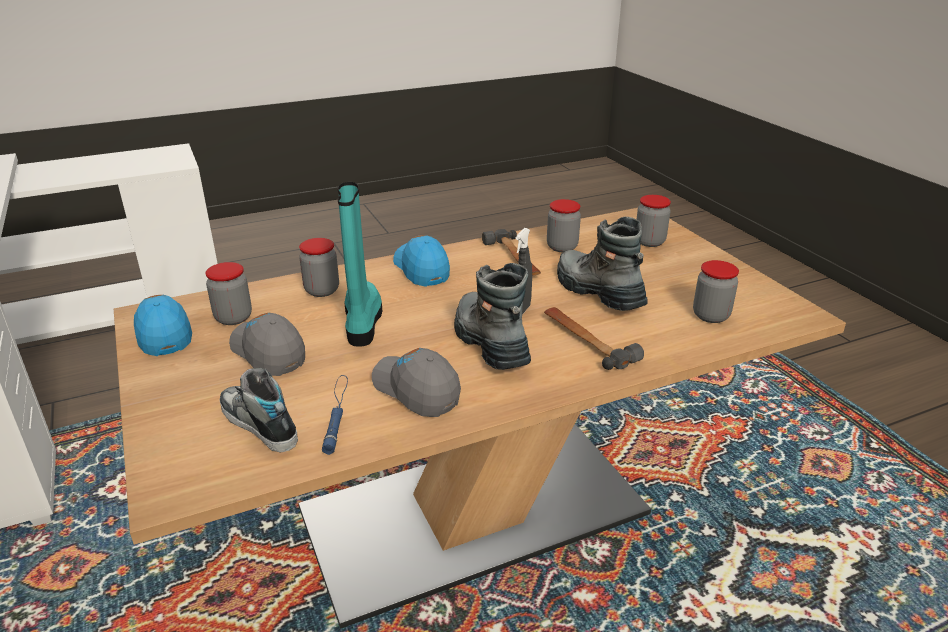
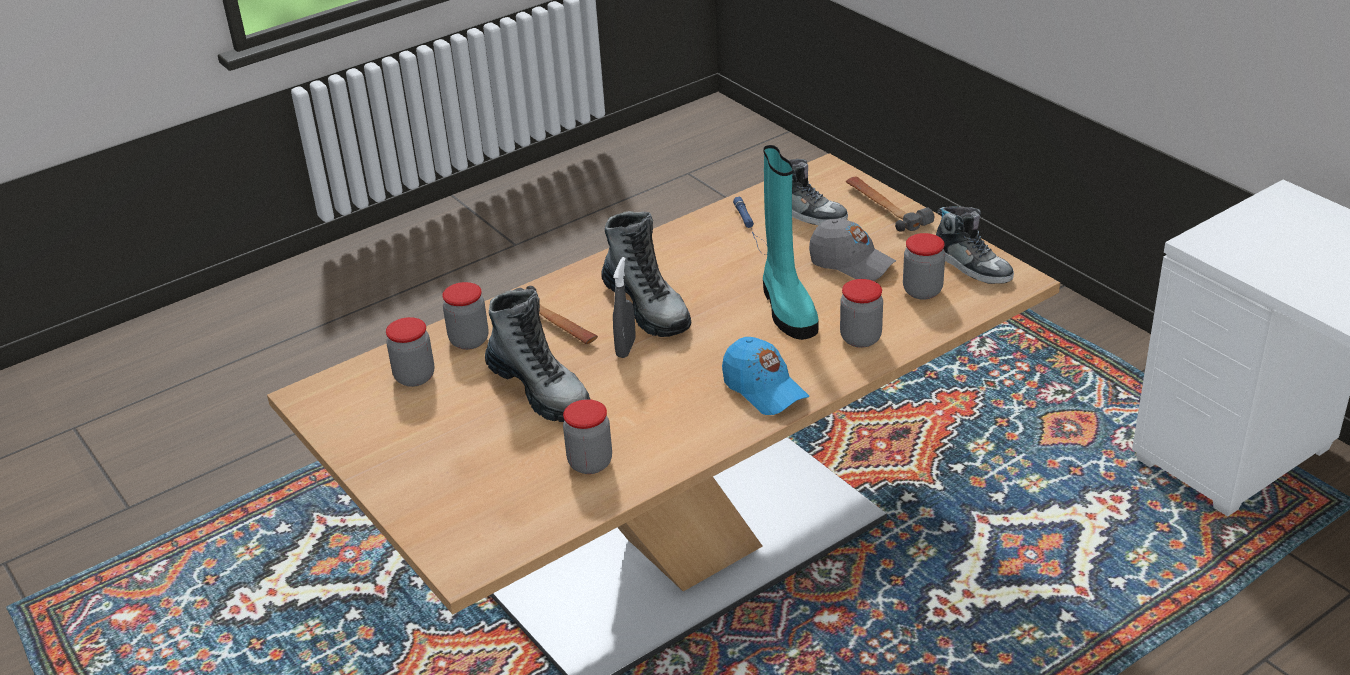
camera: 170 degrees right, 5 degrees up
(163, 333) = (971, 265): blue cap -> shoe
(416, 391) = (696, 254): grey cap -> none
(514, 259) = (652, 428): hammer -> hammer (884, 207)
(649, 242) = (463, 497): jar -> jar (469, 340)

